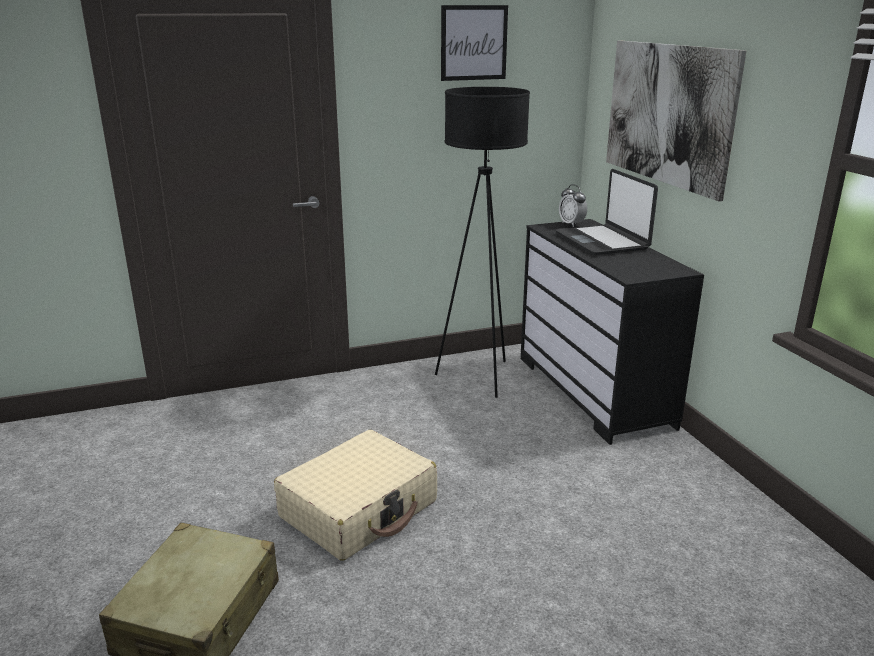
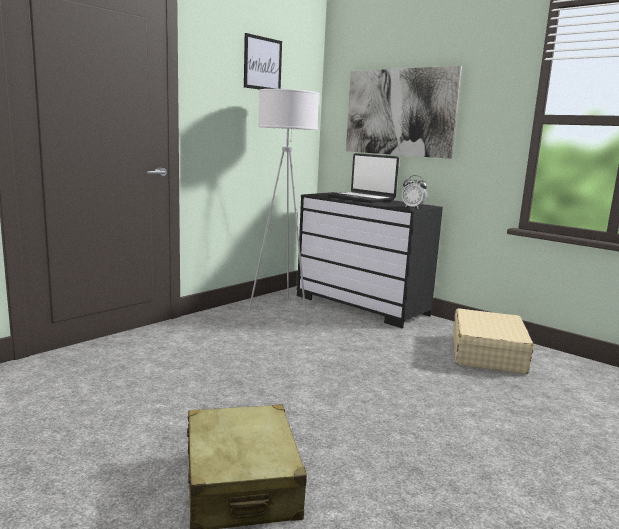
camera: 30 degrees left, 10 degrees down
(359, 509) = (286, 390): beige suitcase -> beige suitcase (488, 353)
(479, 377) = (281, 308): black floor lamp -> white floor lamp
(571, 224) = (327, 193): alarm clock -> alarm clock (413, 208)

